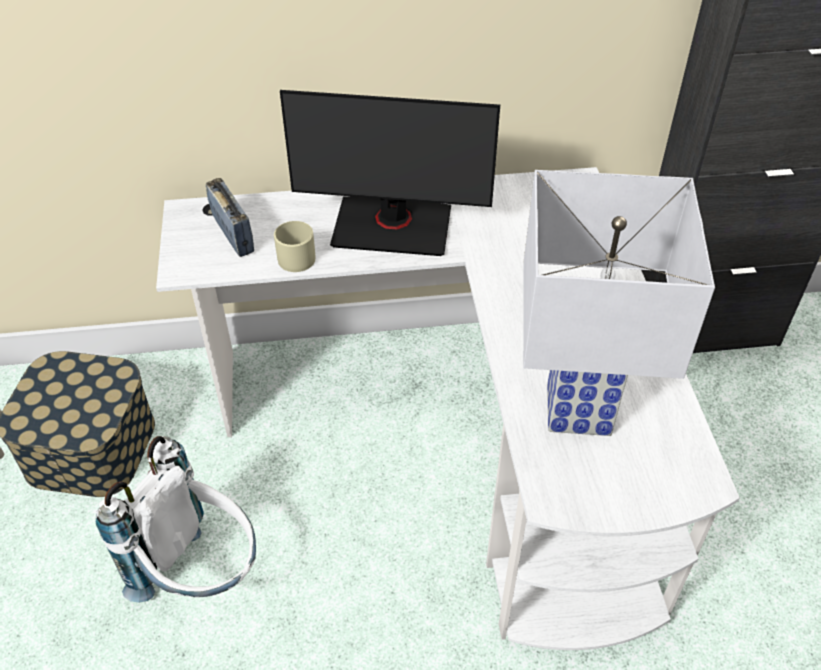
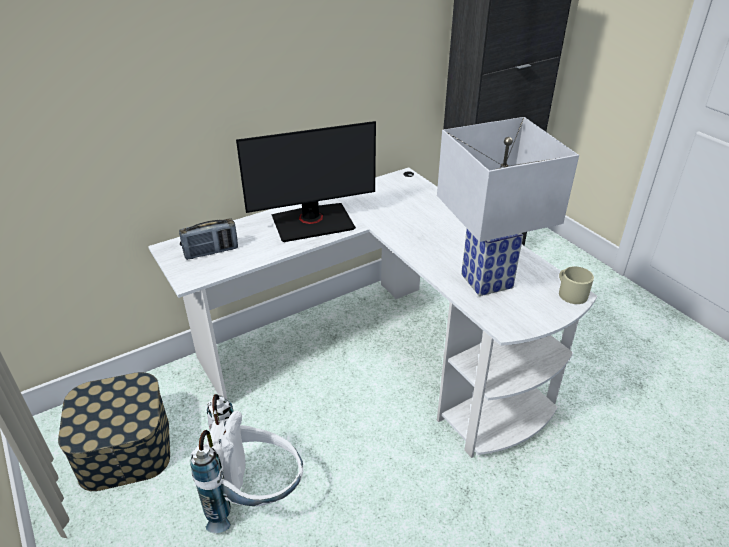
camera: 25 degrees left, 10 degrees down
(233, 234) = (211, 252): radio -> radio turned 120 degrees clockwise
(296, 255) = (262, 252): beige mug -> beige mug (570, 293)

